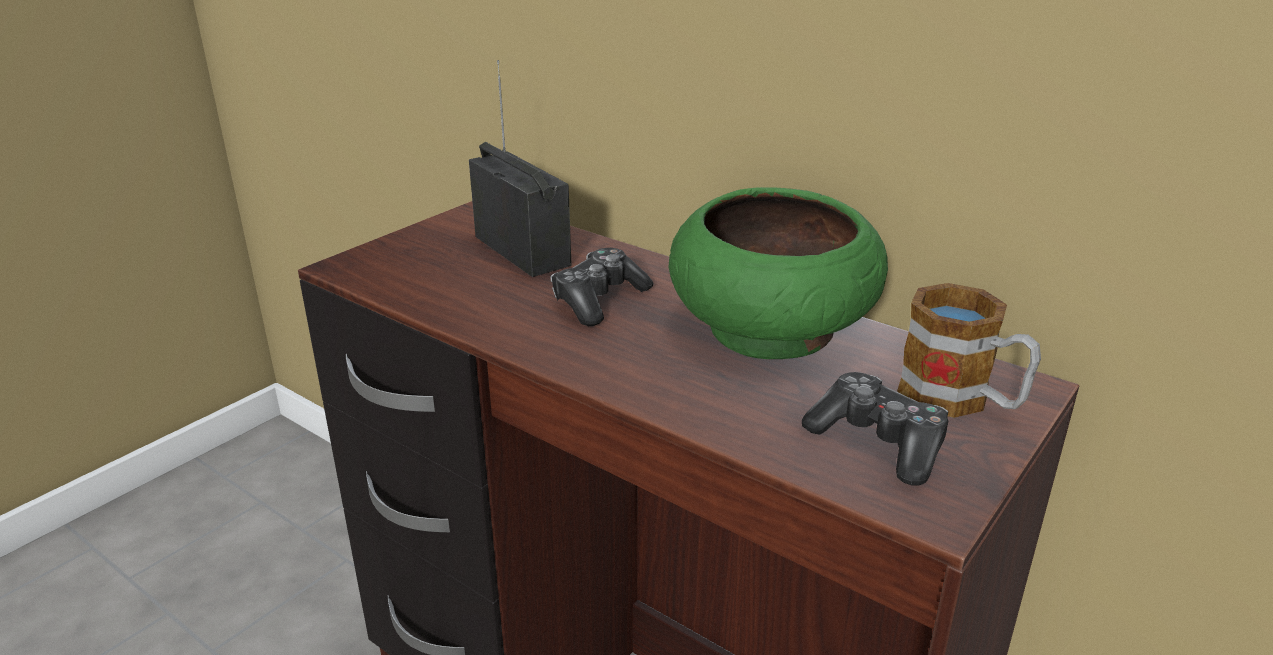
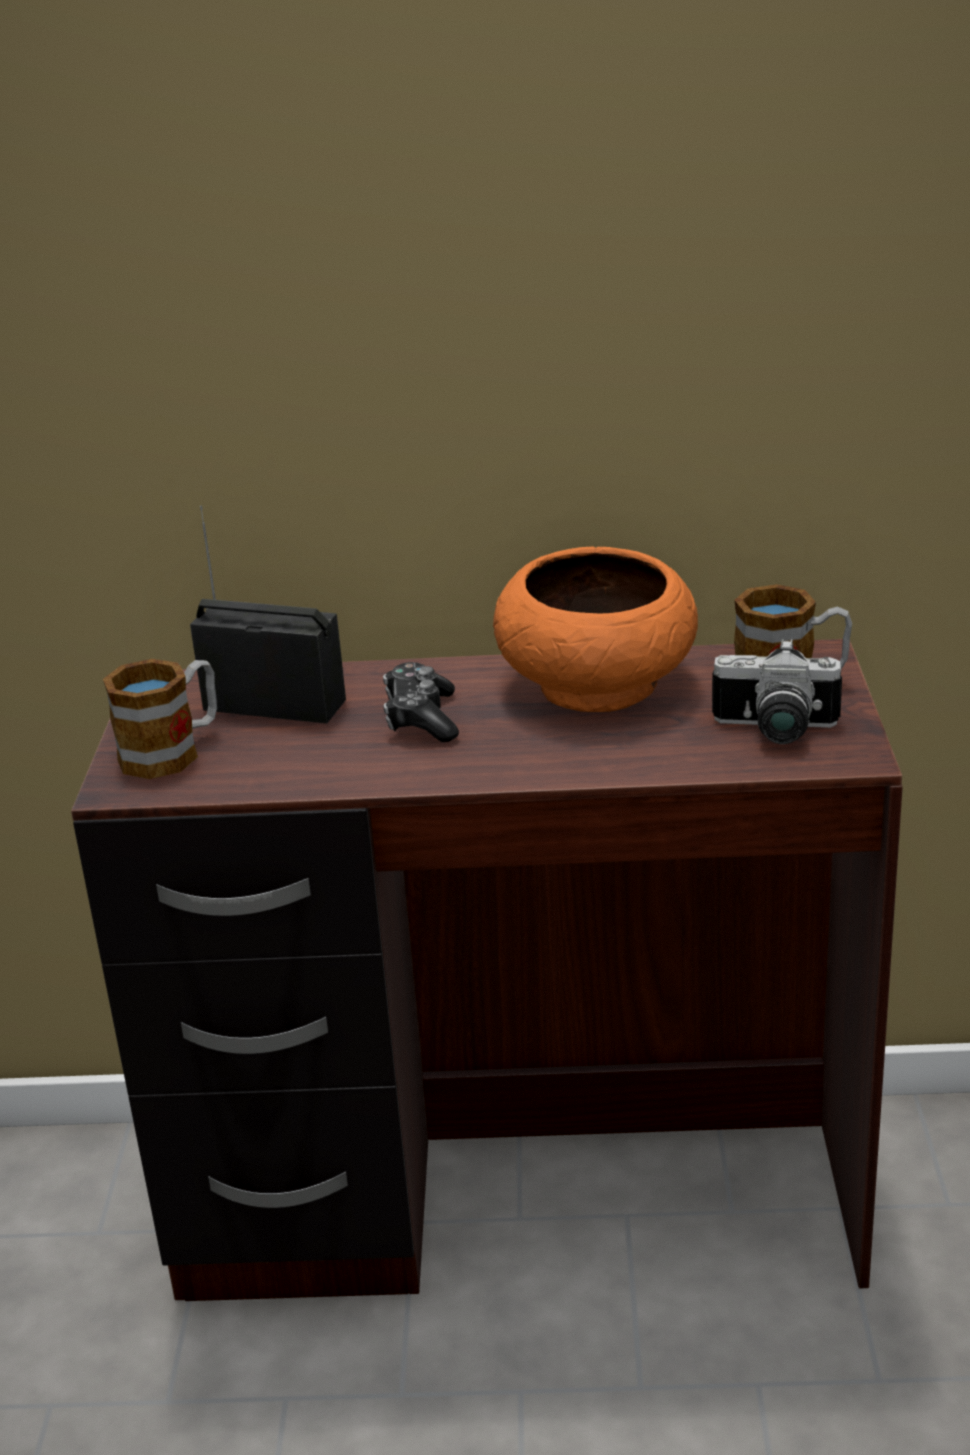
camera: 35 degrees left, 0 degrees up
(413, 256) = (173, 751): none -> mug
(773, 331) = (599, 686): green bowl -> orange bowl
(878, 443) = (774, 731): game controller -> camera

